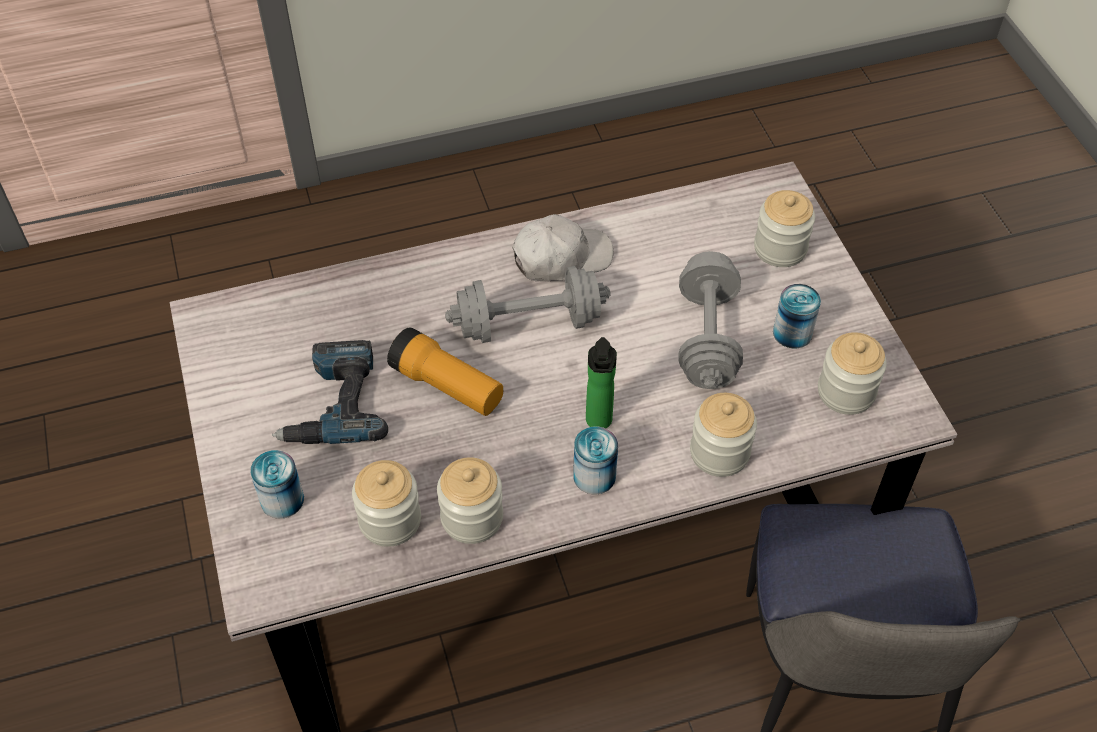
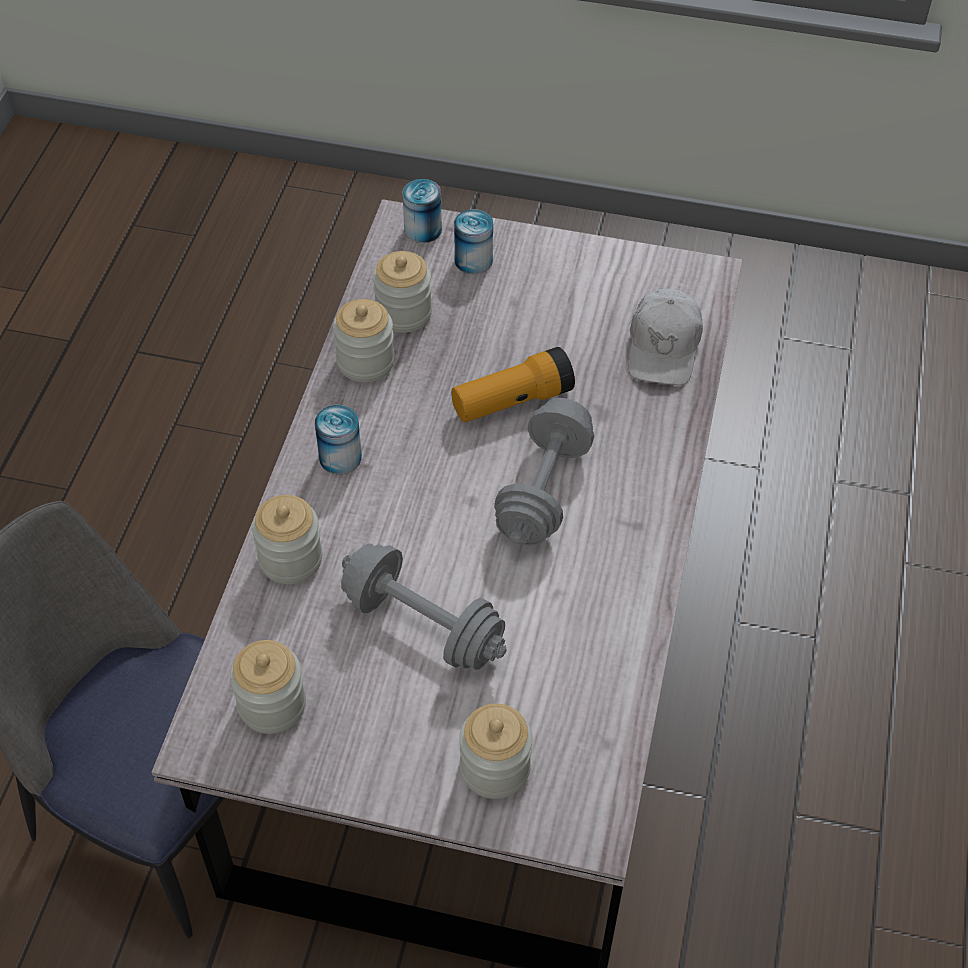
camera: 120 degrees right, 0 degrees up
(333, 403) = (548, 321): power drill -> none
(561, 258) = (613, 557): white cap -> white cap (664, 347)
(598, 423) = (391, 487): bottle -> none
(792, 333) = (375, 704): can -> can (423, 229)

